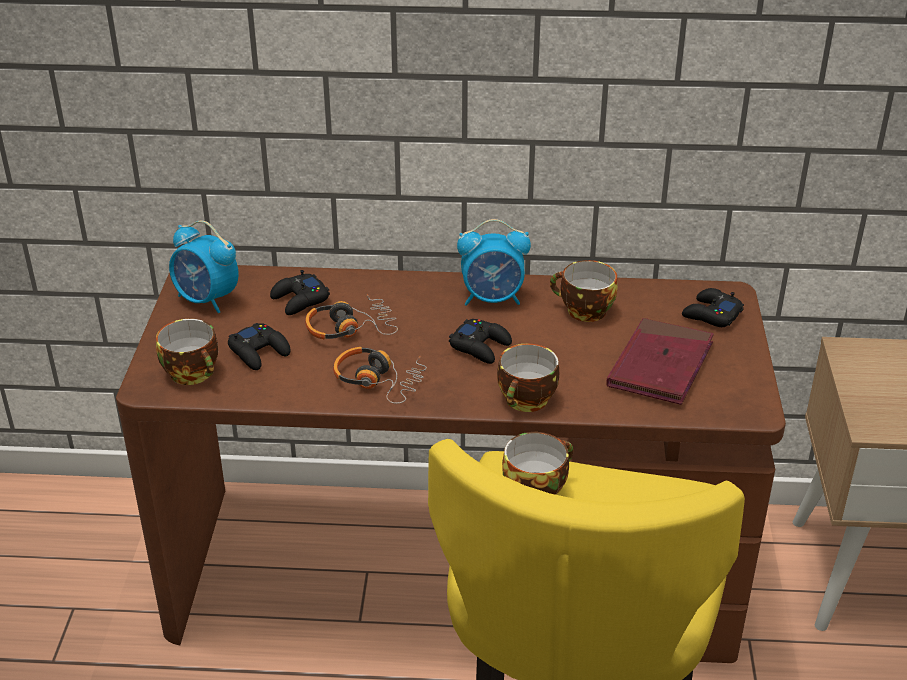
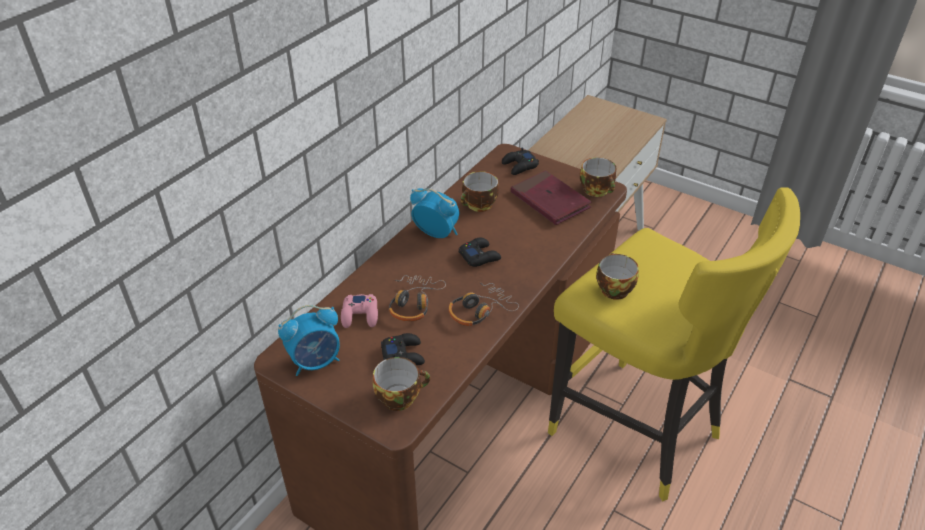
camera: 60 degrees left, 5 degrees up
(300, 300) = (360, 315): black game controller -> pink game controller
(493, 299) = (436, 233): alarm clock -> alarm clock turned 90 degrees counterclockwise
(527, 401) = (545, 259): cup -> cup (597, 190)

